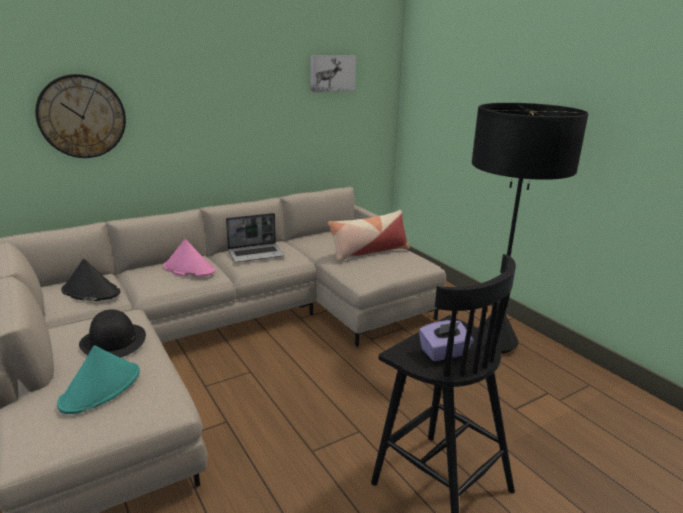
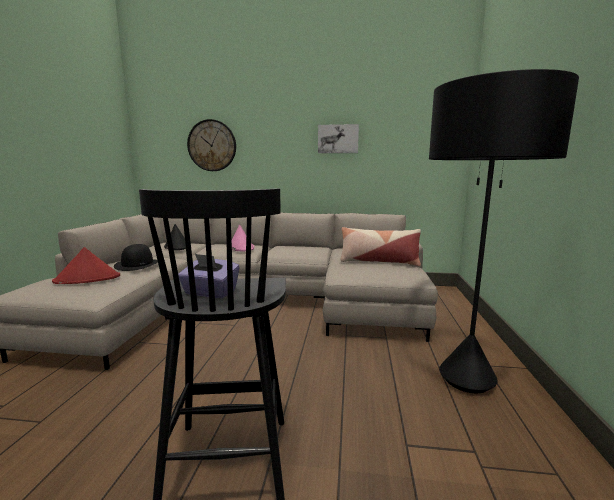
camera: 40 degrees right, 10 degrees down
(101, 388) = (88, 279): turquoise hat -> red hat
(256, 254) = (294, 248): laptop -> none
(332, 73) = (396, 119): picture -> picture (338, 139)

